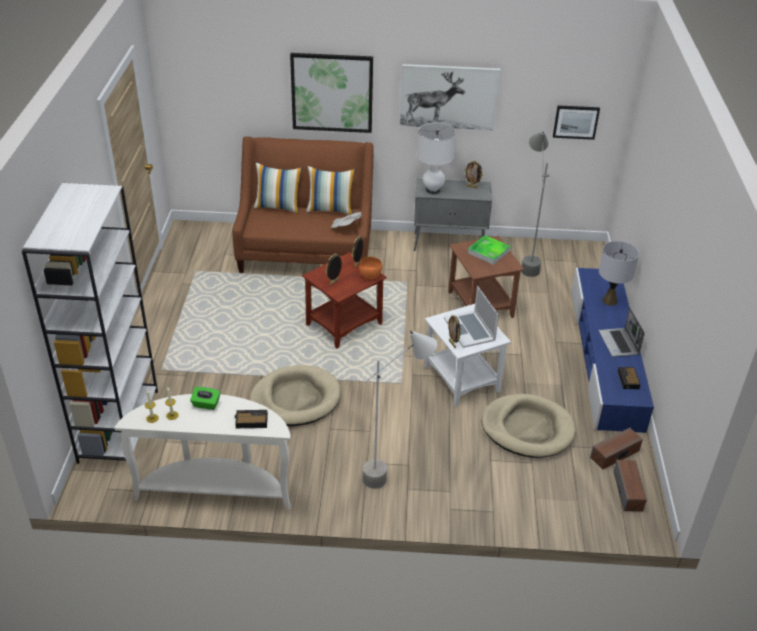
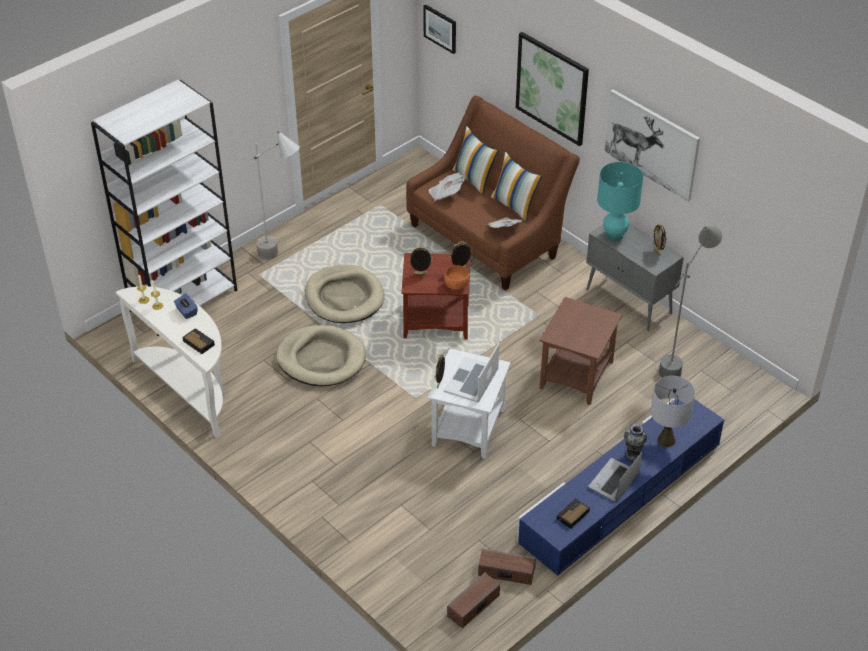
camera: 45 degrees right, 5 degrees up
(206, 404) = (186, 312): green tissue box -> blue tissue box
(271, 225) = (446, 194): none -> newspaper
(394, 474) = (316, 464): grey floor lamp -> grey floor lamp (282, 257)
(433, 190) = (614, 235): white table lamp -> turquoise table lamp
(488, 252) = (589, 324): tray -> none
(527, 429) = (464, 502): beige dog bed -> beige dog bed (344, 297)
(575, 122) = (769, 234): picture -> picture (440, 28)
(606, 321) = (633, 455): none -> vase

